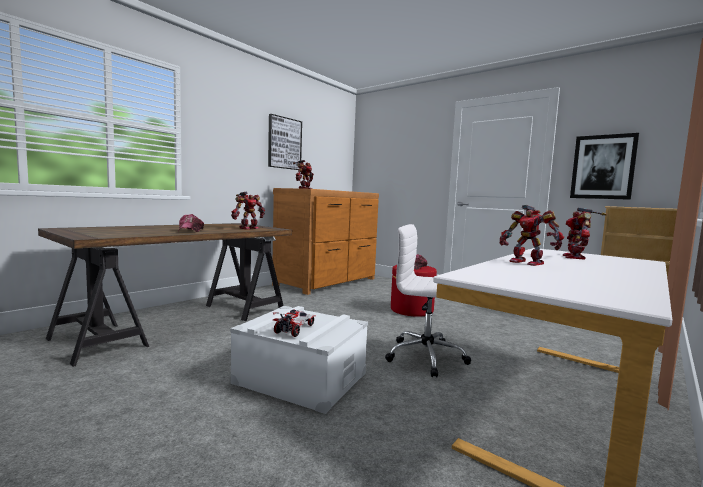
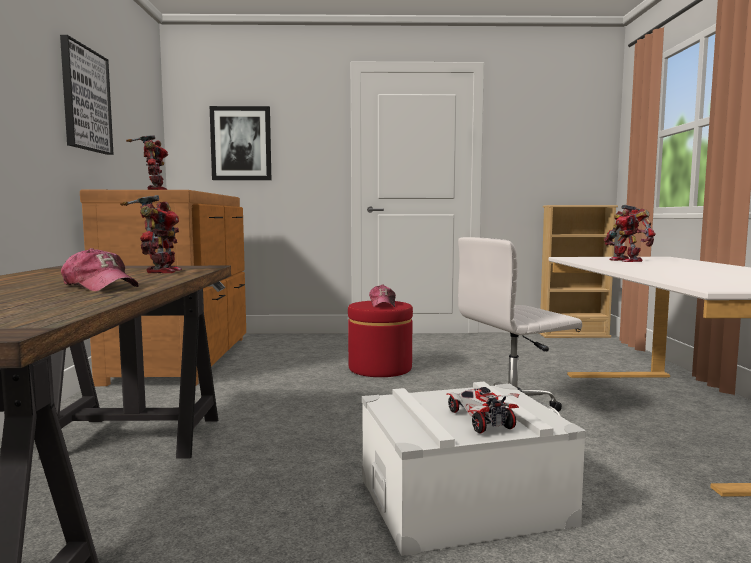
camera: 40 degrees left, 0 degrees up
(527, 262) = (646, 269): toy robot -> none
(603, 167) = (534, 161): picture -> picture (241, 143)

